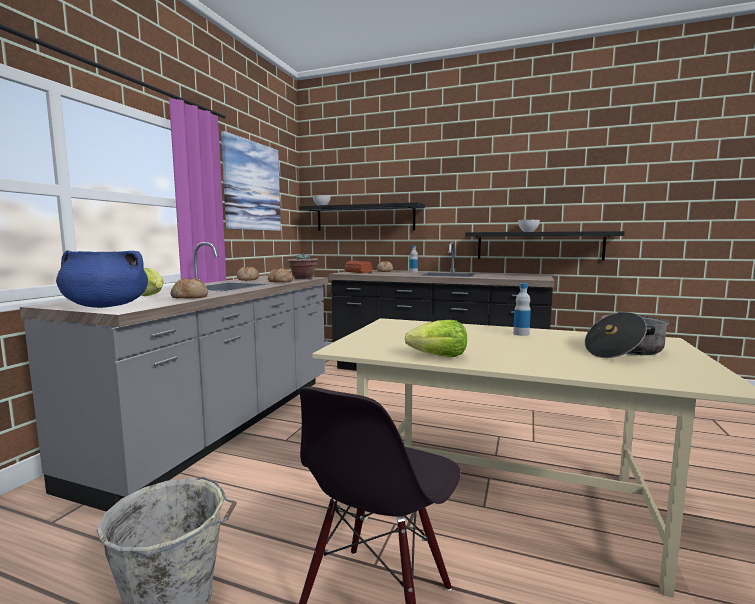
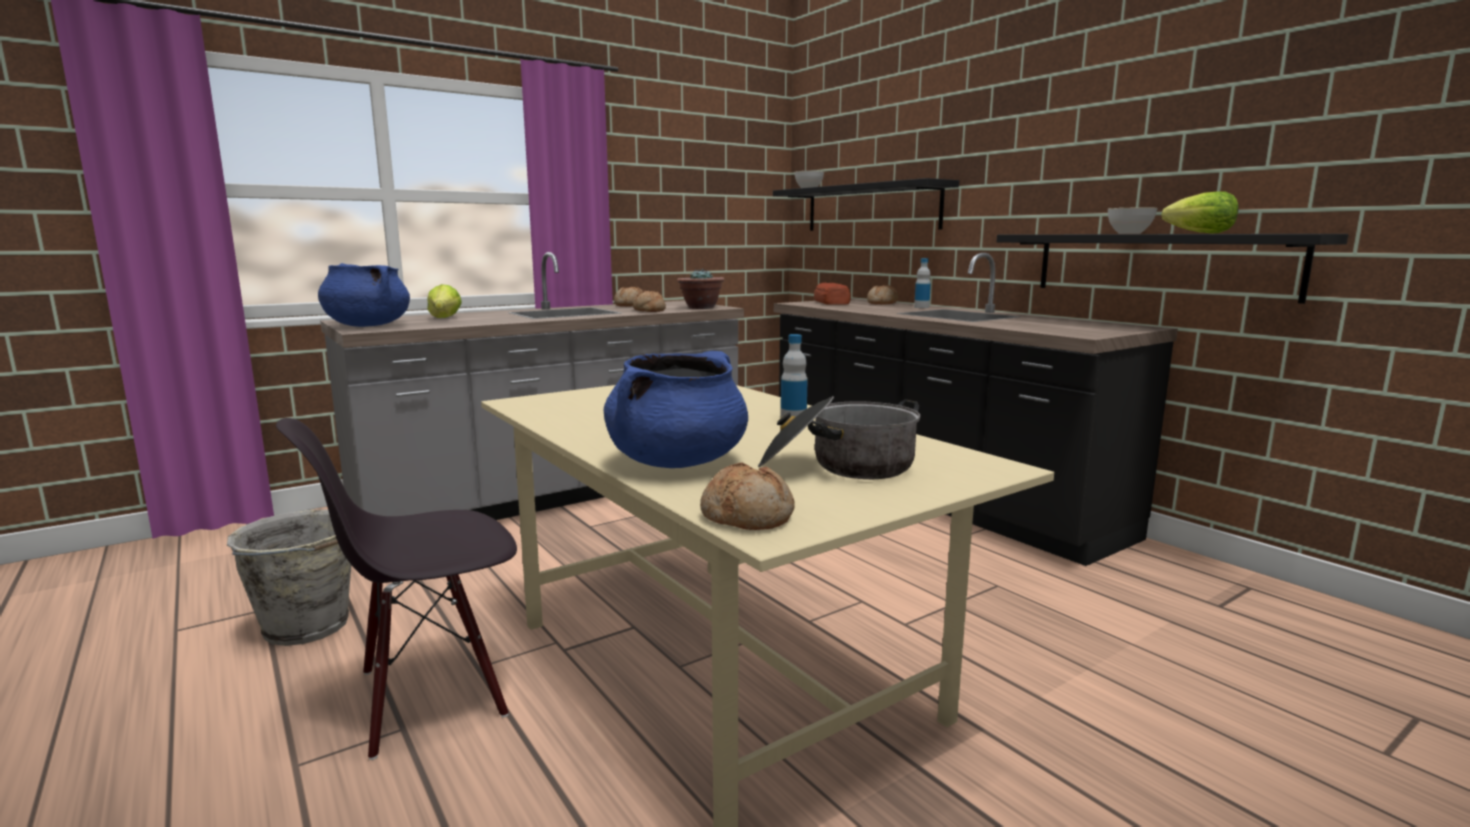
camera: 35 degrees right, 5 degrees up
(190, 297) = (469, 322): bread -> bread (748, 516)
(252, 186) = (682, 165): picture -> none
(439, 356) = (576, 426): lettuce -> lettuce (1201, 233)
(565, 364) = (677, 462): none -> blue cooking pot

